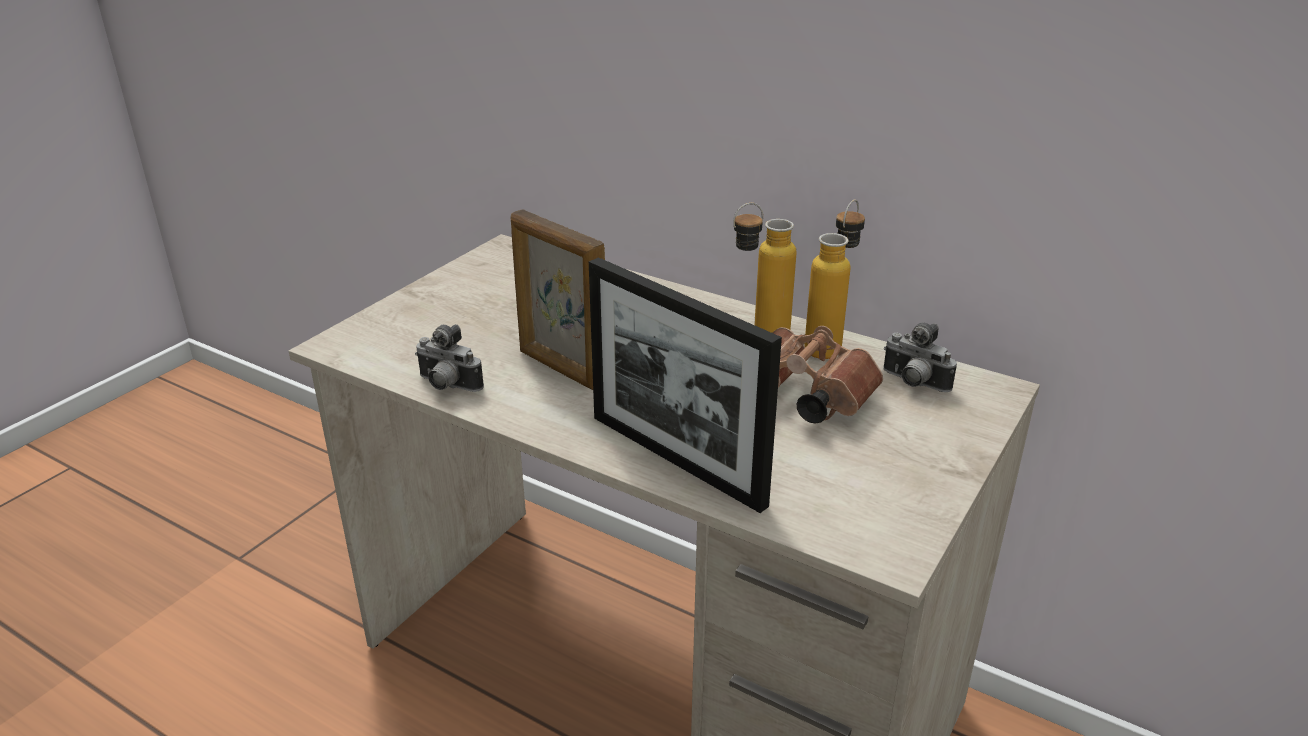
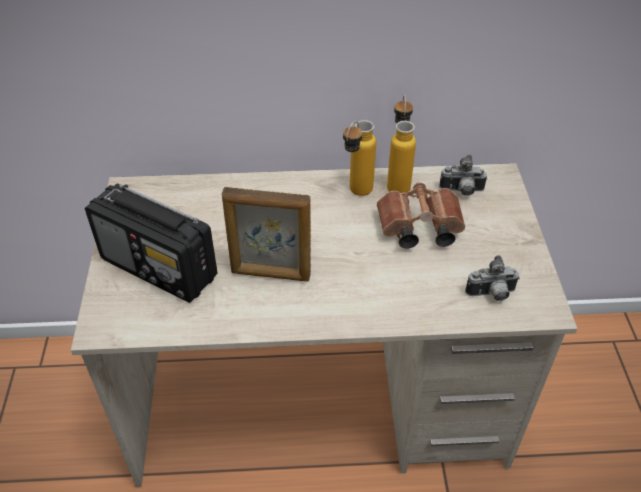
camera: 35 degrees left, 15 degrees up
(447, 386) = (214, 323): camera -> camera (491, 294)
(452, 320) = (159, 268): none -> radio
(676, 460) = (397, 306): picture frame -> none

